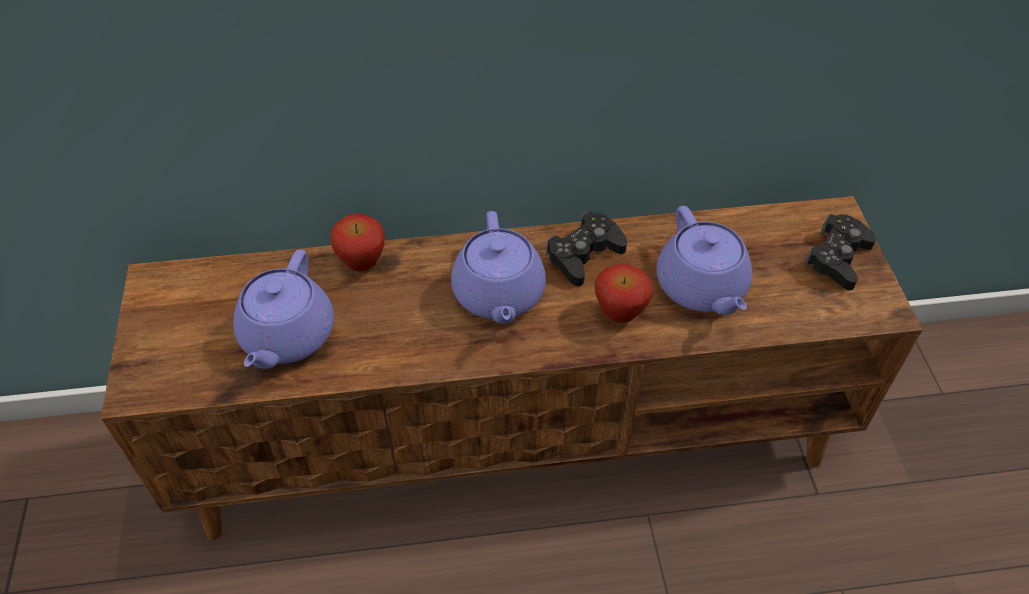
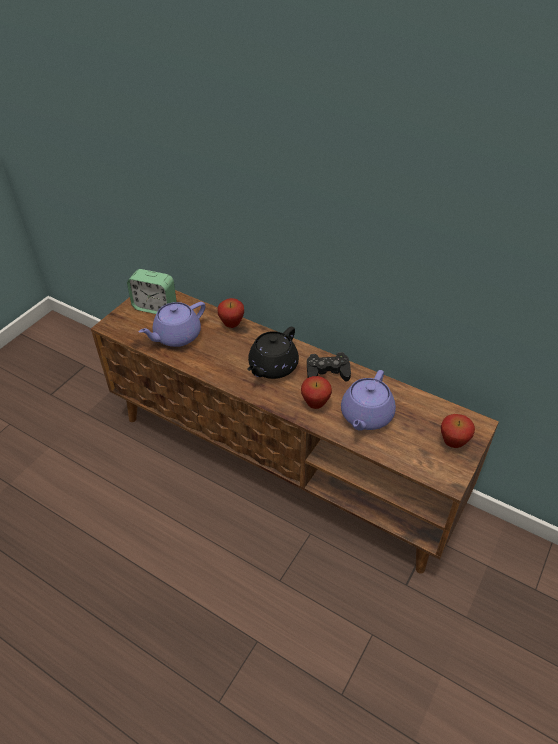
camera: 40 degrees right, 5 degrees down
(192, 308) = (155, 307): none -> alarm clock
(498, 295) = (272, 367): purple teapot -> black teapot
(837, 258) = (453, 443): black game controller -> apple

